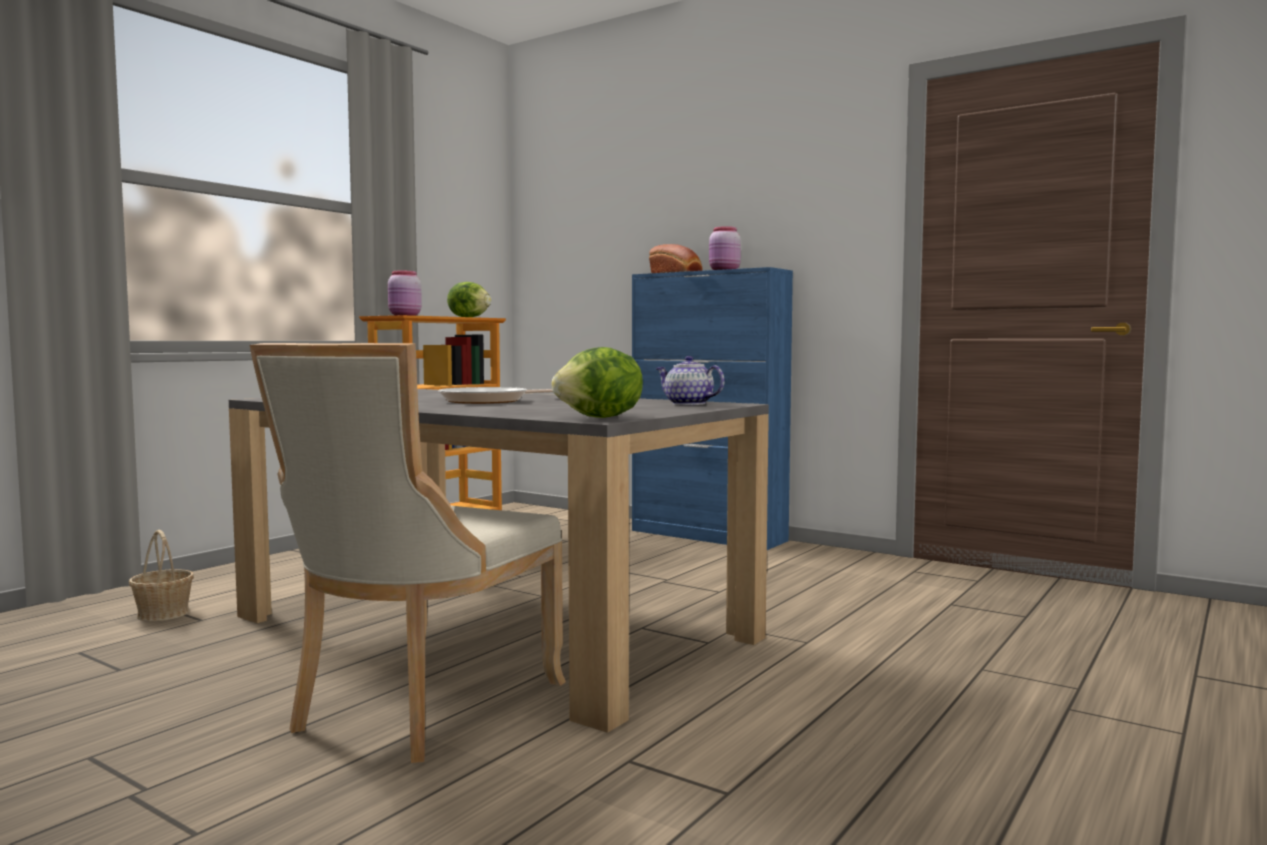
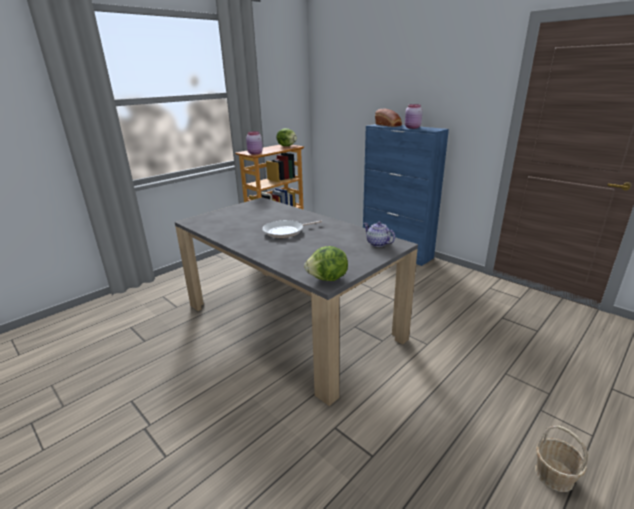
camera: 10 degrees right, 20 degrees up
(163, 613) = (162, 301): basket -> basket (554, 475)
(419, 708) = (255, 380): beige chair -> none

